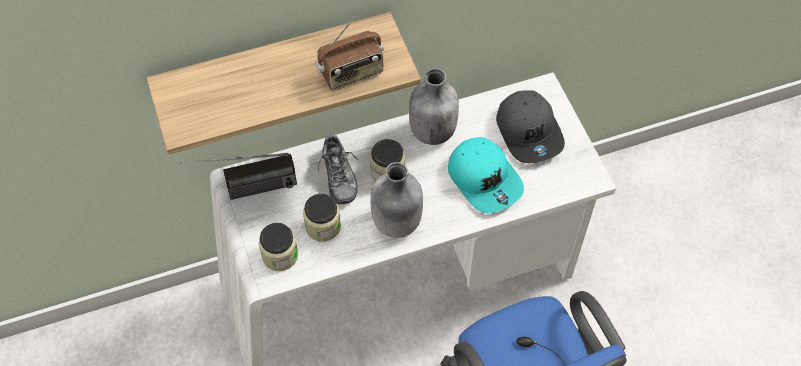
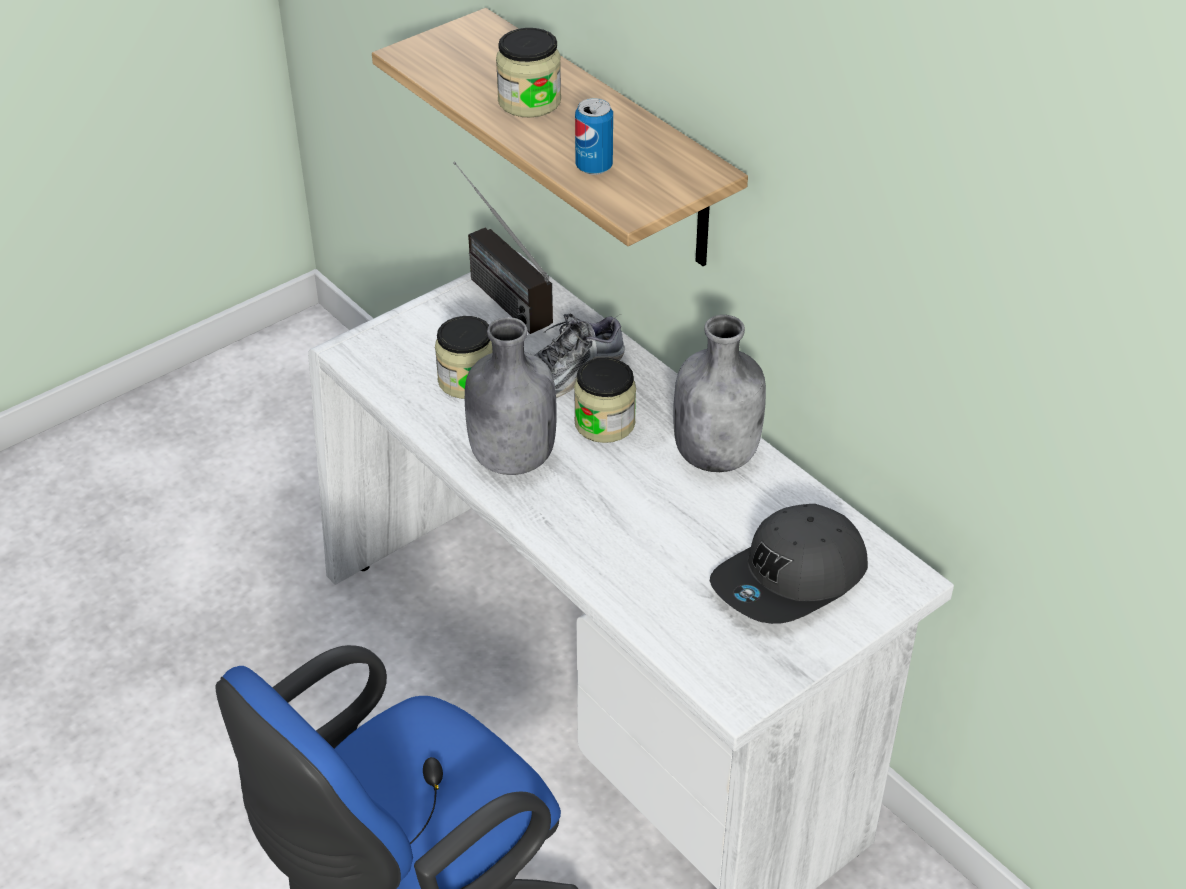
camera: 70 degrees right, 15 degrees down
(280, 255) = (397, 351): jar -> jar (529, 101)
(351, 74) = (594, 166): radio -> can
(485, 179) = (653, 544): turquoise cap -> none

